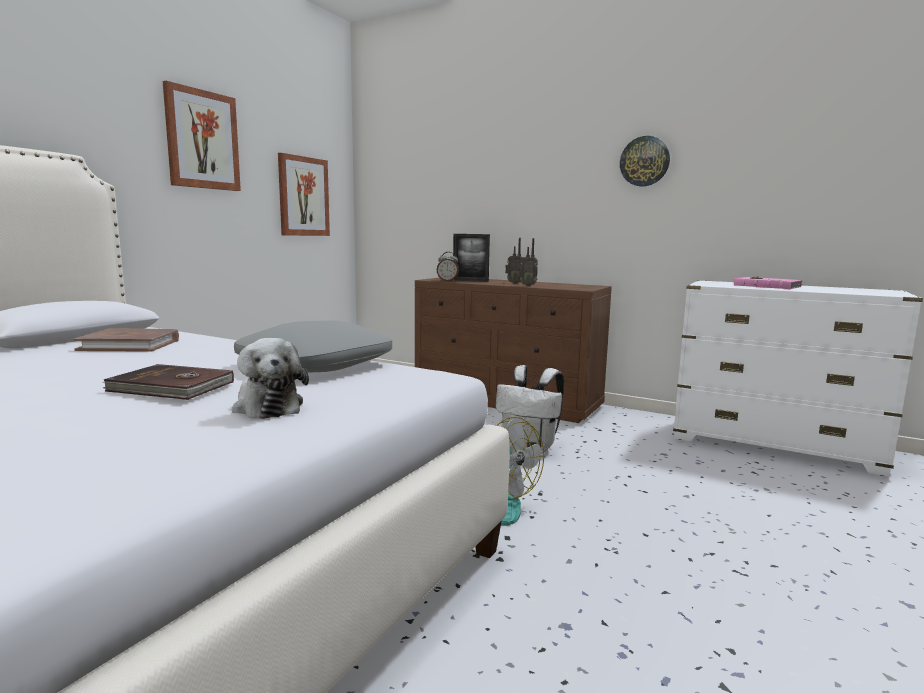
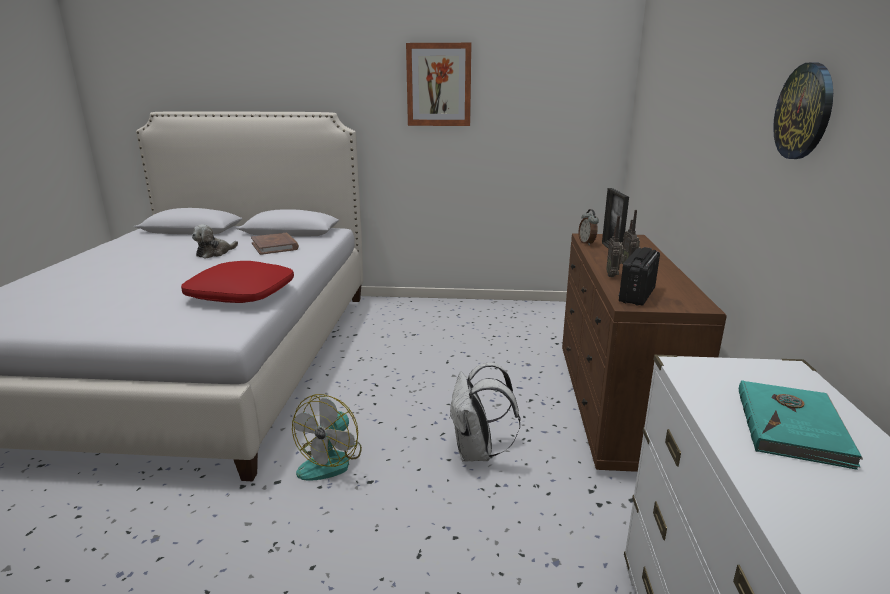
camera: 65 degrees right, 10 degrees up
(171, 387) = (166, 282): brown book -> none
(268, 406) = (131, 309): plush toy -> plush toy (215, 253)
(303, 196) = (550, 125): picture -> none
(315, 365) = (242, 294): grey pillow -> red pillow
(569, 287) = (637, 295): none -> radio
(766, 286) = (793, 426): pink book -> turquoise book

